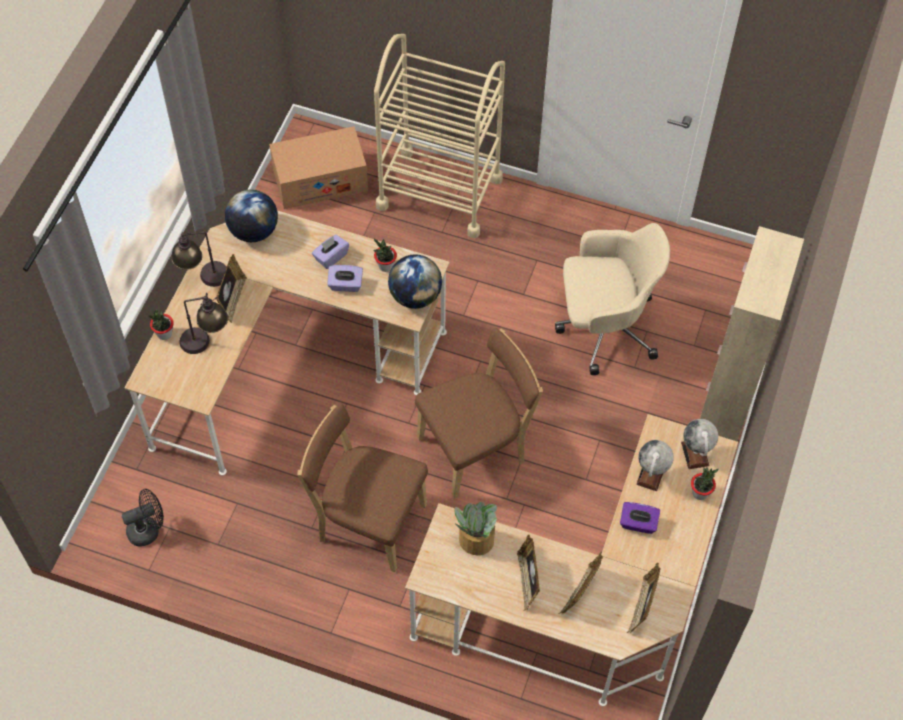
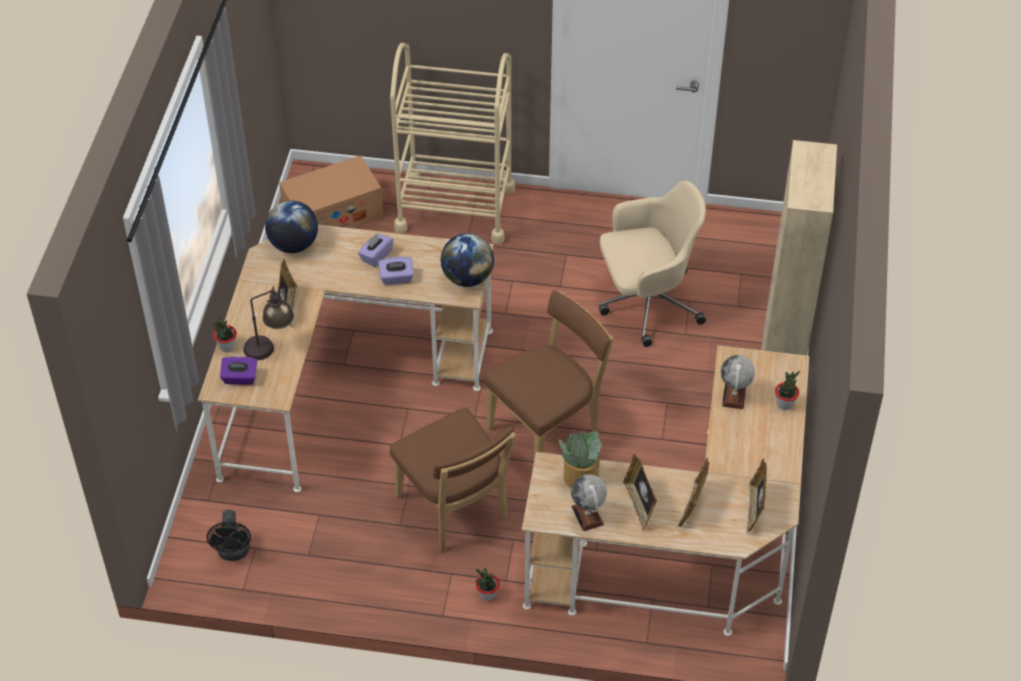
camera: 10 degrees left, 10 degrees down
(148, 529) = (233, 553): black fan -> black fan turned 120 degrees clockwise
(203, 278) = (254, 293): table lamp -> none
(367, 521) = (455, 510): brown chair -> brown chair turned 135 degrees counterclockwise
(385, 266) = (432, 256): potted plant -> potted plant (487, 595)
(638, 523) = (732, 439): purple tissue box -> purple tissue box (240, 378)
(695, 454) = (771, 372): globe -> globe (587, 515)

